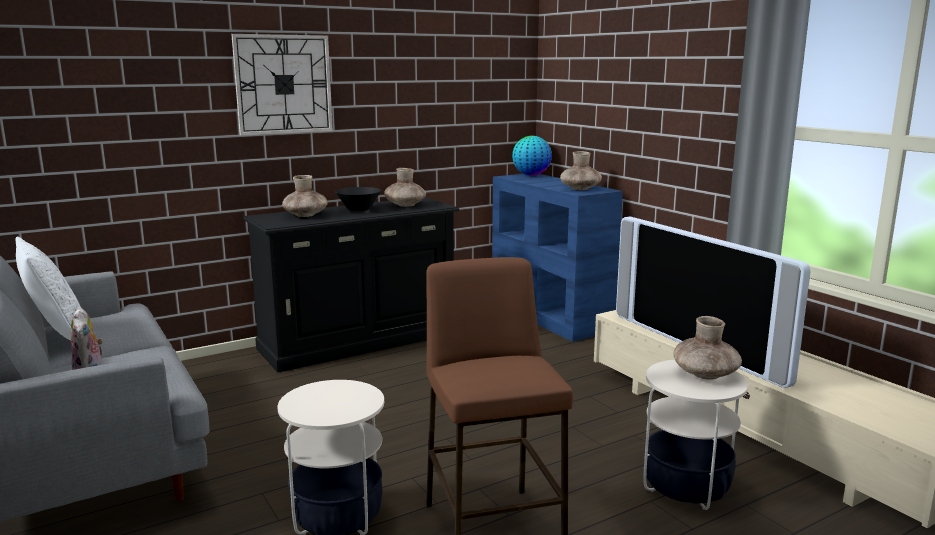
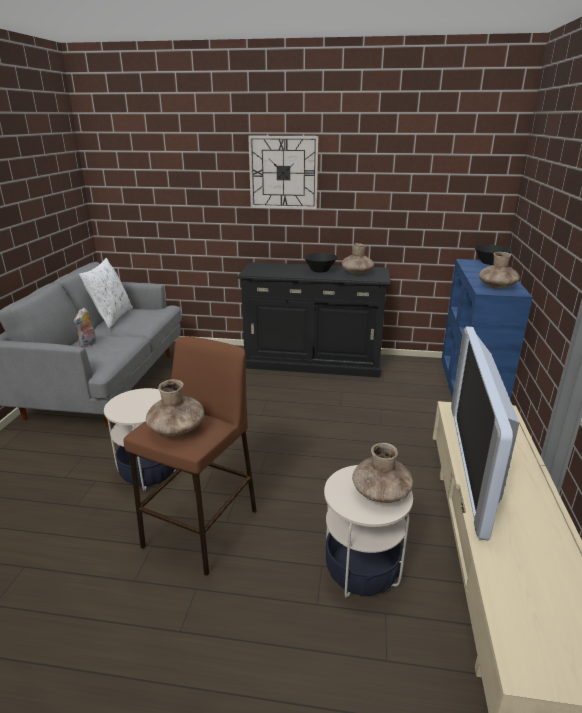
camera: 40 degrees right, 10 degrees up
(305, 215) = (280, 269): brown vase -> brown vase (176, 429)
(531, 175) = (490, 263): globe -> black bowl

